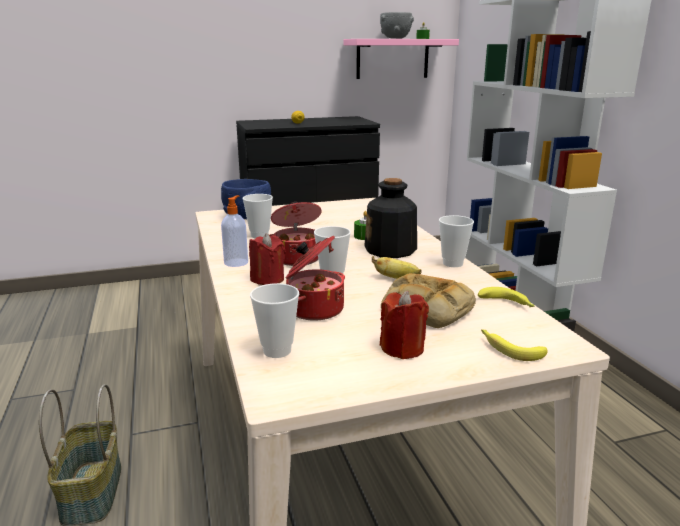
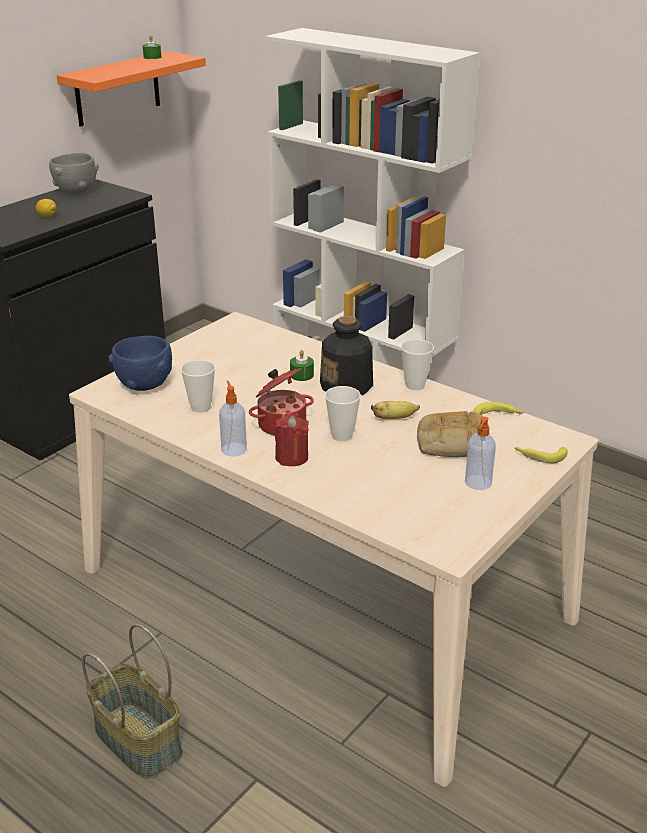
camera: 35 degrees left, 10 degrees up
(277, 351) = (401, 520): cup -> none
(314, 309) = (373, 473): cooking pot -> none
(392, 59) = (117, 89): pink shelf -> orange shelf
(395, 38) = (127, 66): grey bowl -> grey bowl (76, 191)
(402, 348) = (477, 483): red candle -> soap dispenser

